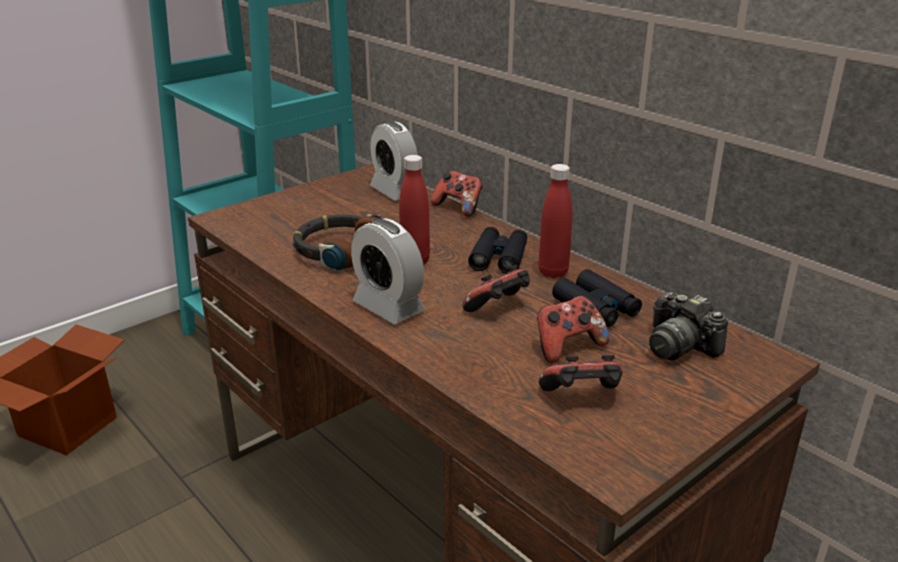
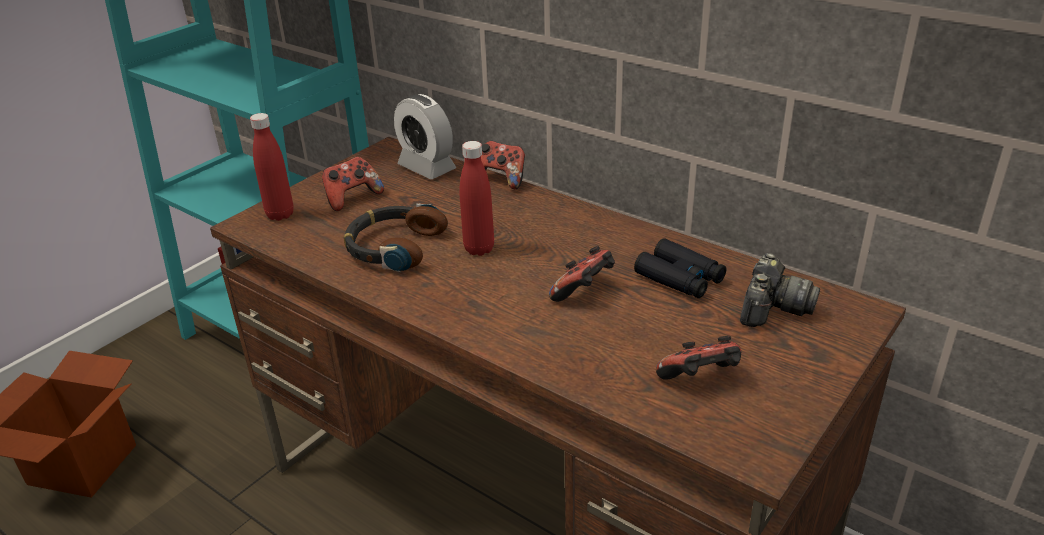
camera: 10 degrees left, 5 degrees up
(388, 307) = (471, 307): alarm clock -> none
(499, 258) = (564, 234): black binoculars -> none
(553, 272) = (624, 243): red bottle -> red bottle (280, 215)
(567, 346) = (667, 326): game controller -> game controller (352, 198)
(679, 346) = (773, 309): camera -> camera turned 105 degrees counterclockwise

